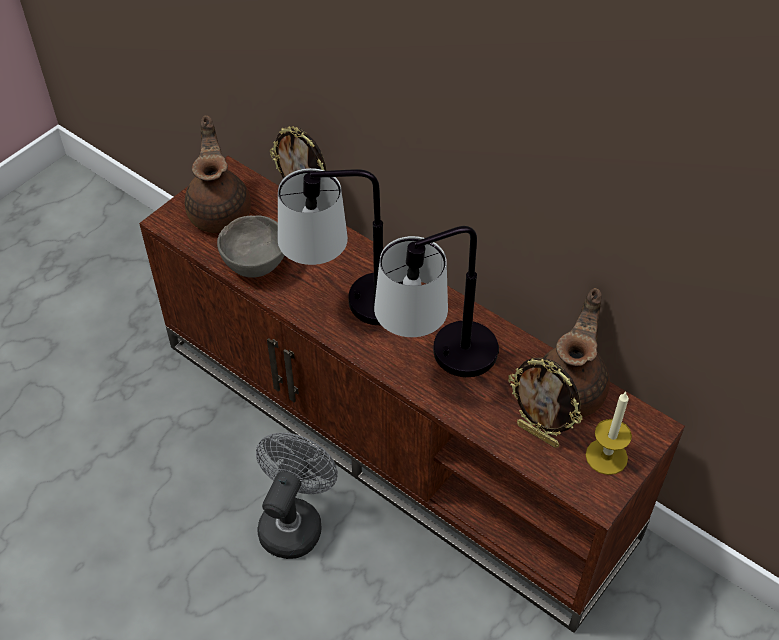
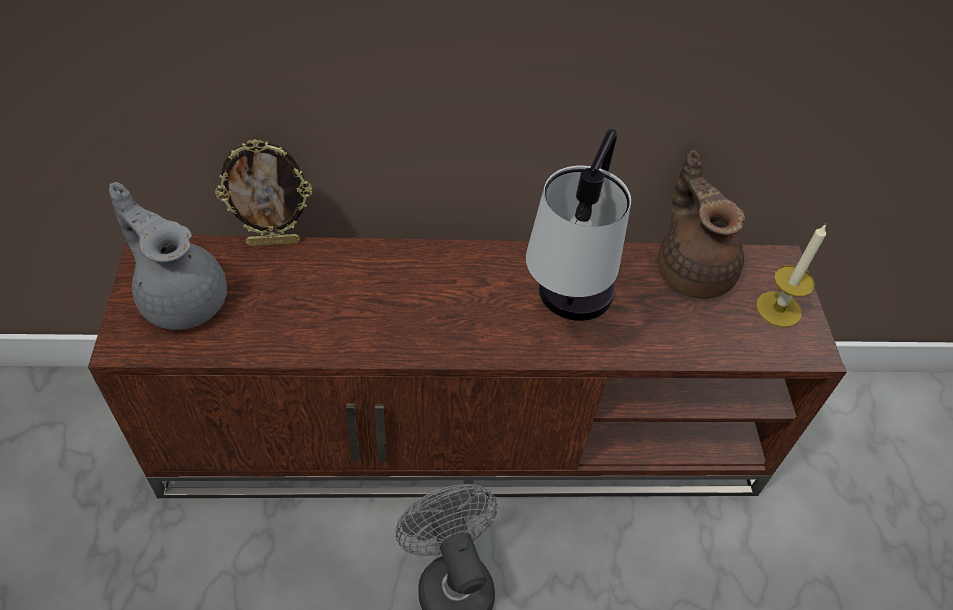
camera: 45 degrees left, 0 degrees up
(220, 211) = (182, 298): brown teapot -> grey teapot
(255, 263) = (280, 330): grey bowl -> none
(349, 306) = (425, 315): table lamp -> none
(538, 434) = (712, 326): picture frame -> none

